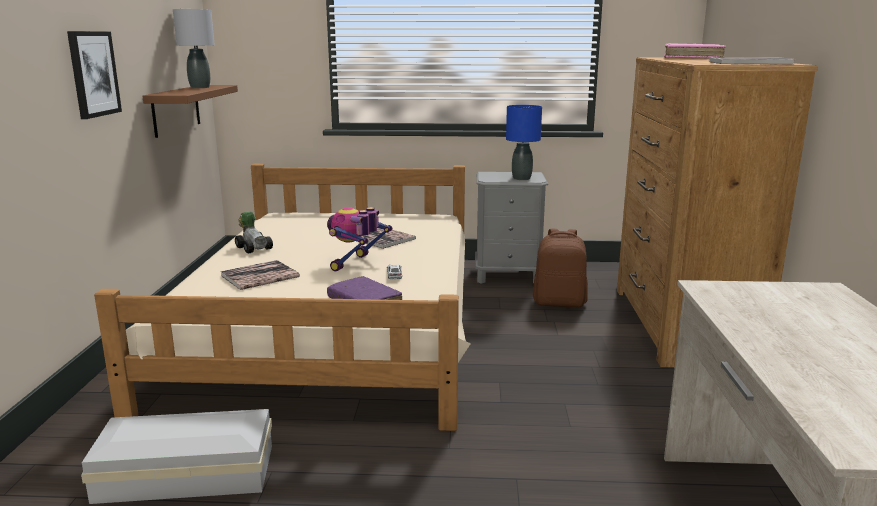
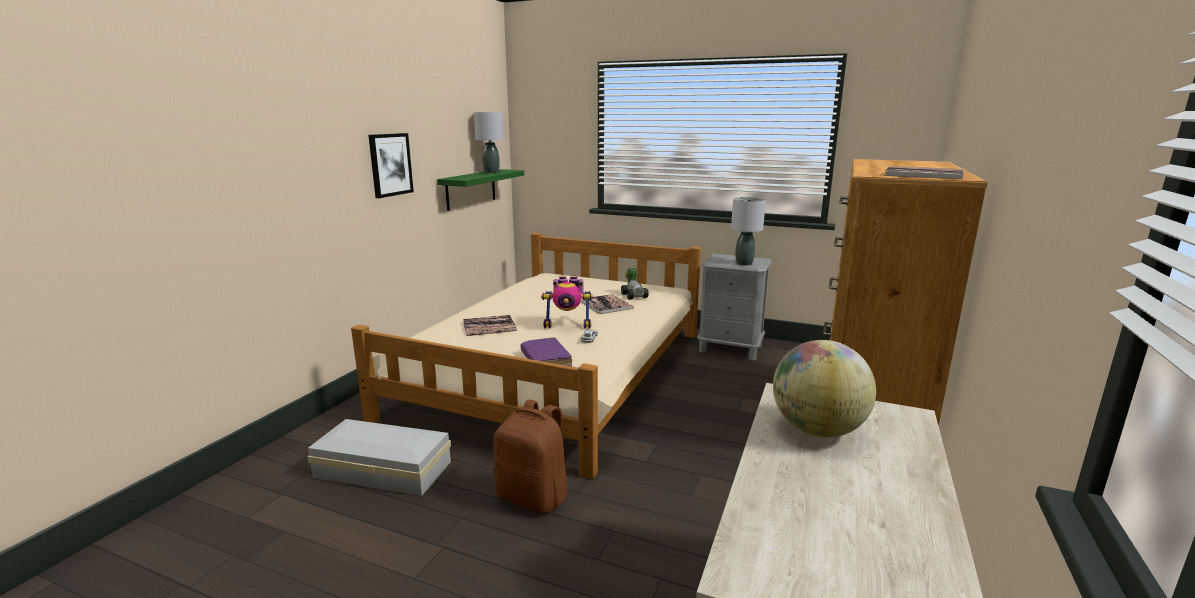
camera: 20 degrees right, 0 degrees up
(176, 110) = (471, 189): brown shelf -> green shelf
(254, 247) = (504, 302): toy car -> toy car (634, 295)
(356, 264) = (568, 325): toy robot -> toy robot turned 135 degrees counterclockwise
(521, 178) = (743, 263): blue table lamp -> grey table lamp
(559, 303) = (760, 380): brown backpack -> brown backpack (534, 497)
(693, 58) = (899, 163): pink book -> none
(770, 313) = (817, 430): none -> globe

